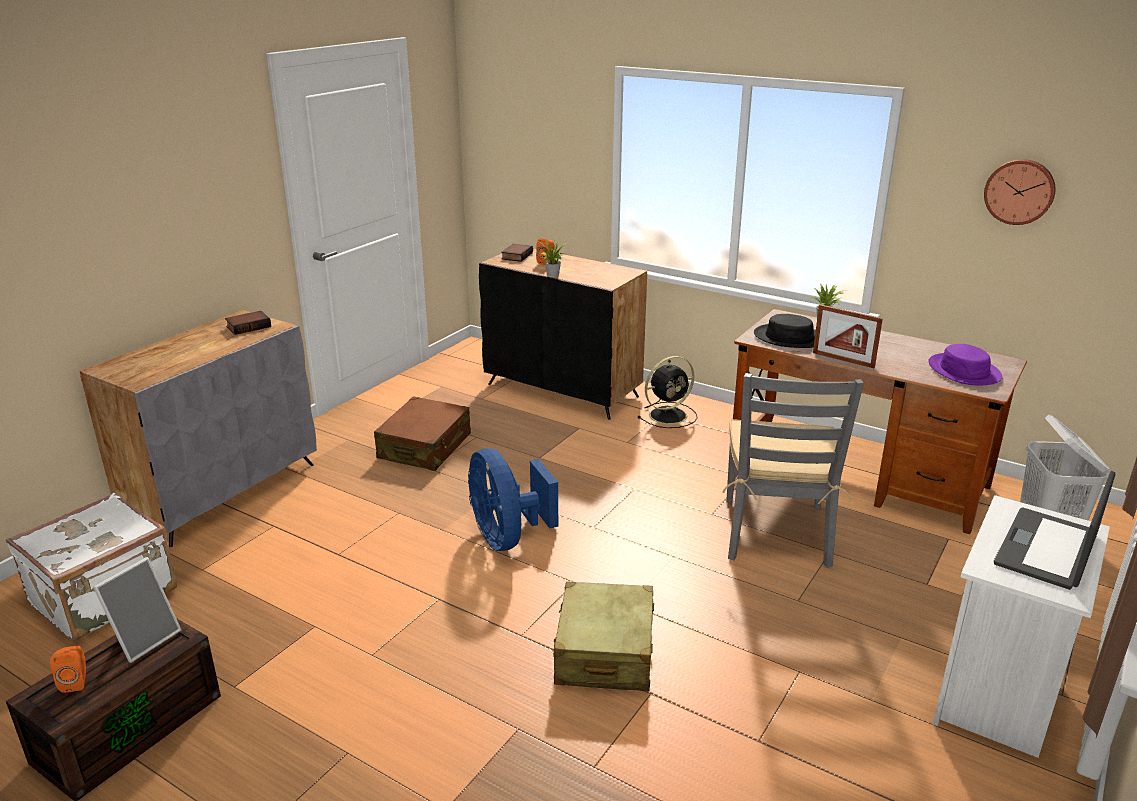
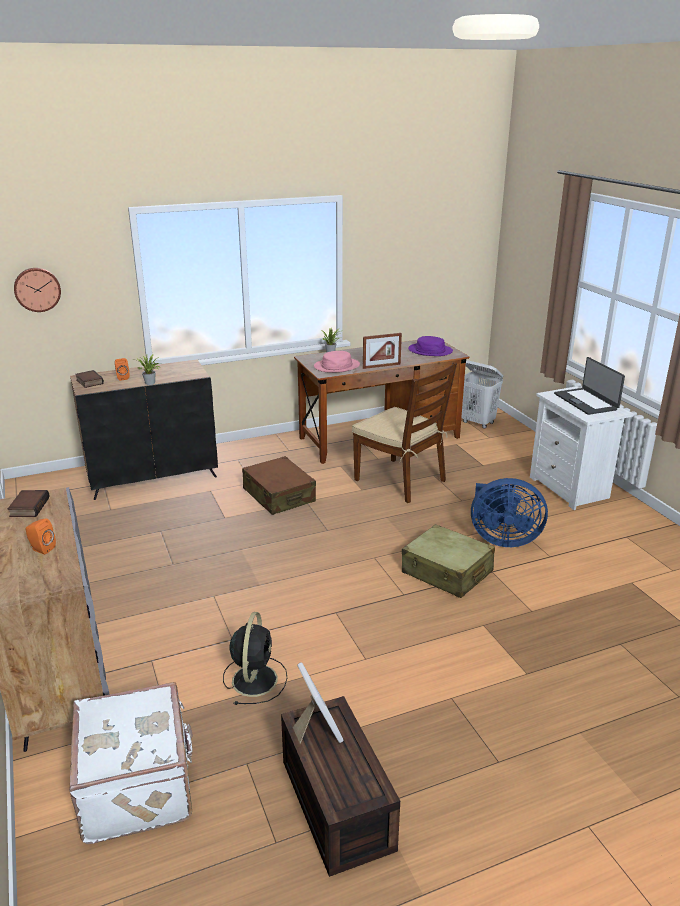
camera: 55 degrees left, 0 degrees up
(76, 682) = (339, 777): orange speaker -> orange speaker (41, 549)
(425, 447) = (141, 555): brown suitcase -> brown suitcase (279, 495)
(507, 537) = (300, 563): blue fan -> blue fan (502, 539)
(669, 415) = (243, 457): black fan -> black fan (255, 678)
(776, 532) = (401, 480): grey chair -> brown chair
(789, 337) = (336, 366): black hat -> pink hat
(1019, 191) = (410, 245): wall clock -> wall clock (37, 289)

